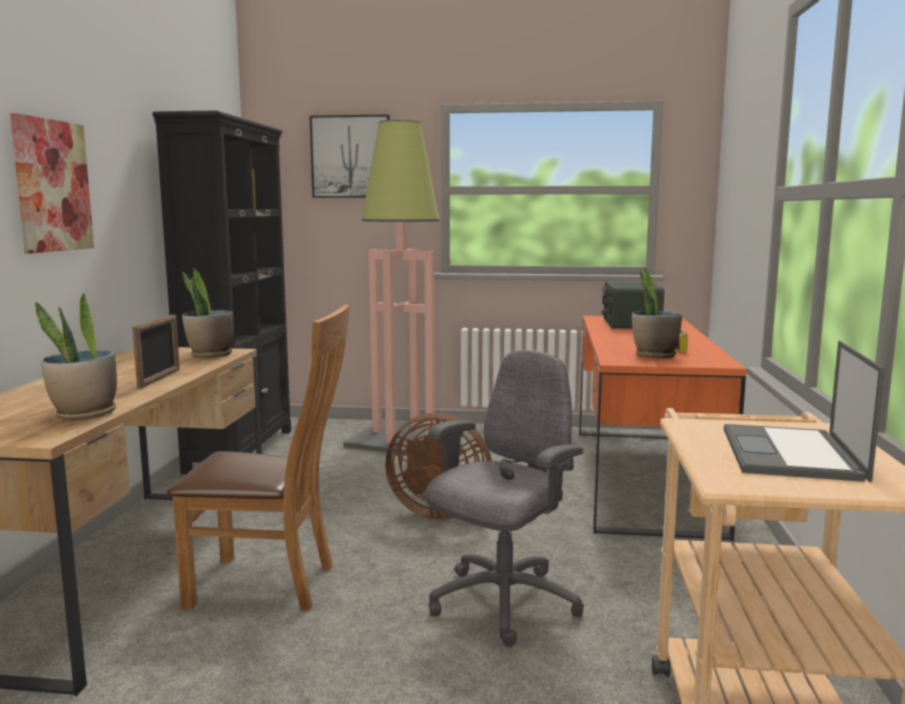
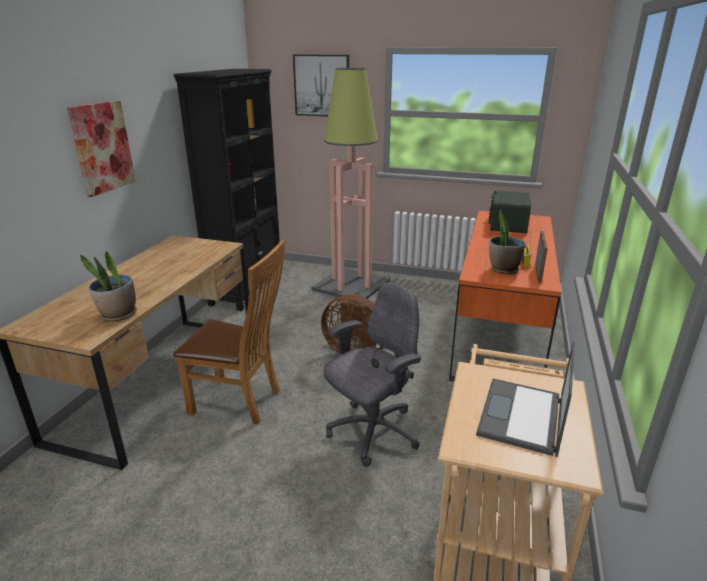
camera: 10 degrees right, 15 degrees up
(159, 378) = (173, 276): picture frame -> picture frame (538, 273)
(210, 355) = (211, 249): potted plant -> none

